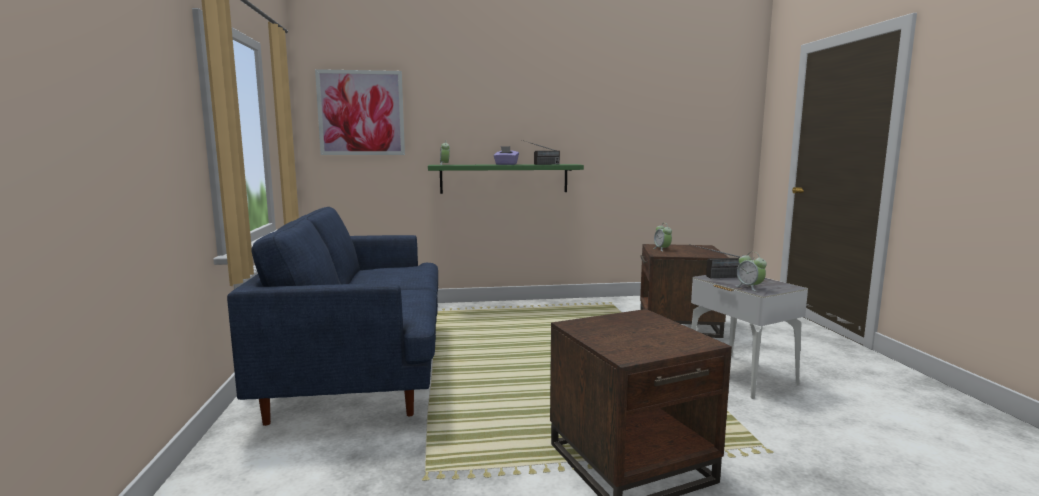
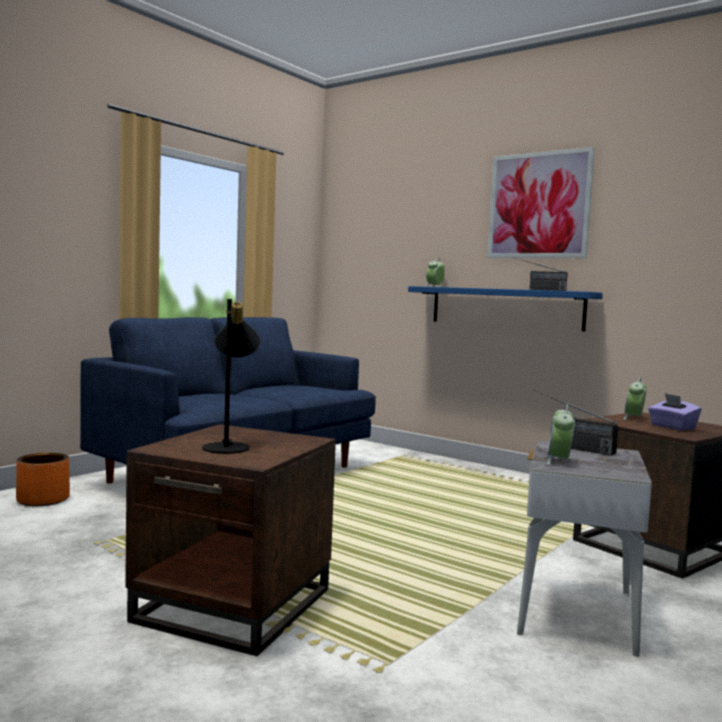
camera: 45 degrees right, 5 degrees down
(247, 472) = (43, 500): none -> orange planter
(361, 113) = (369, 230): picture -> picture (538, 205)
(504, 178) = (505, 308): green shelf -> blue shelf
(506, 164) = (499, 288): purple tissue box -> purple tissue box (672, 427)
(642, 336) = (229, 446): none -> black table lamp

